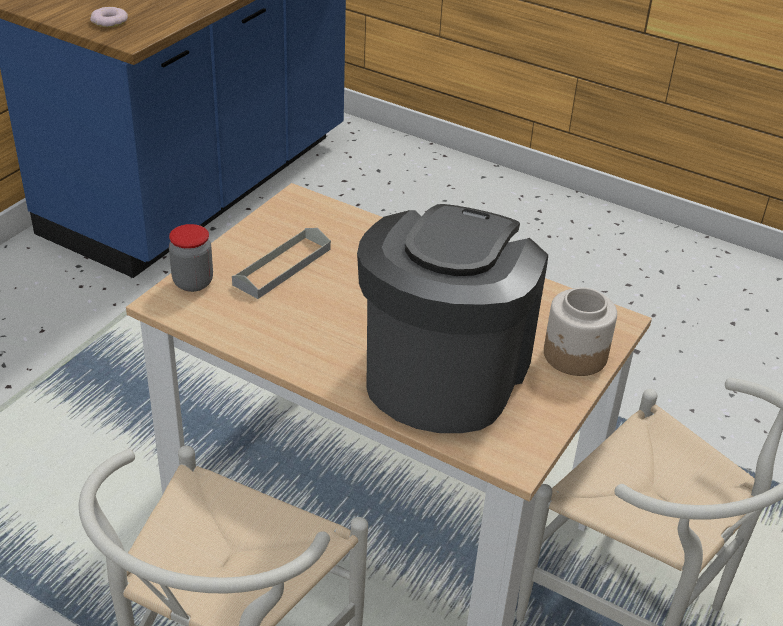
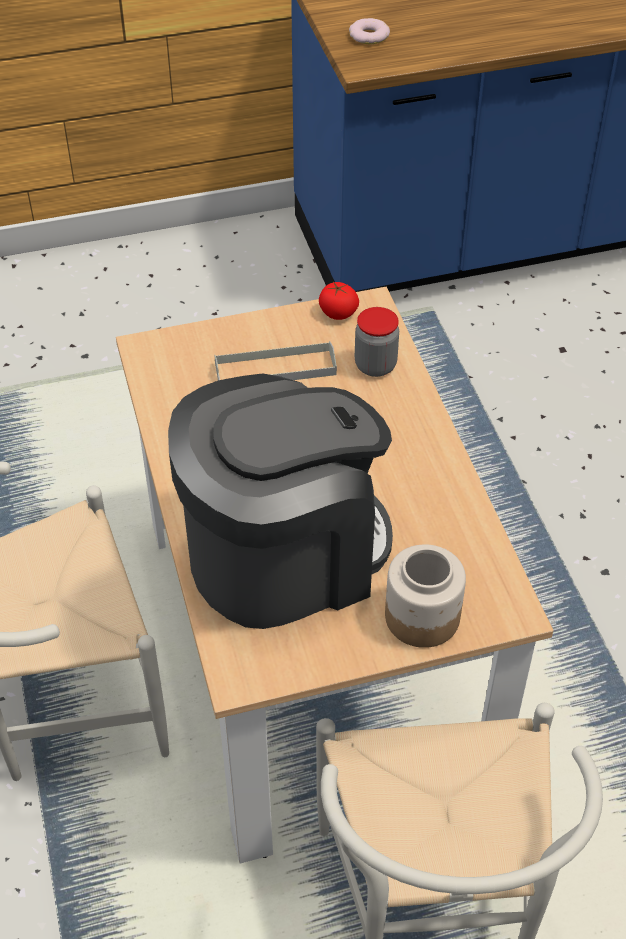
camera: 45 degrees right, 10 degrees up
(193, 282) = (188, 343): jar -> jar (375, 365)
(280, 213) = (338, 313): none -> tomato

